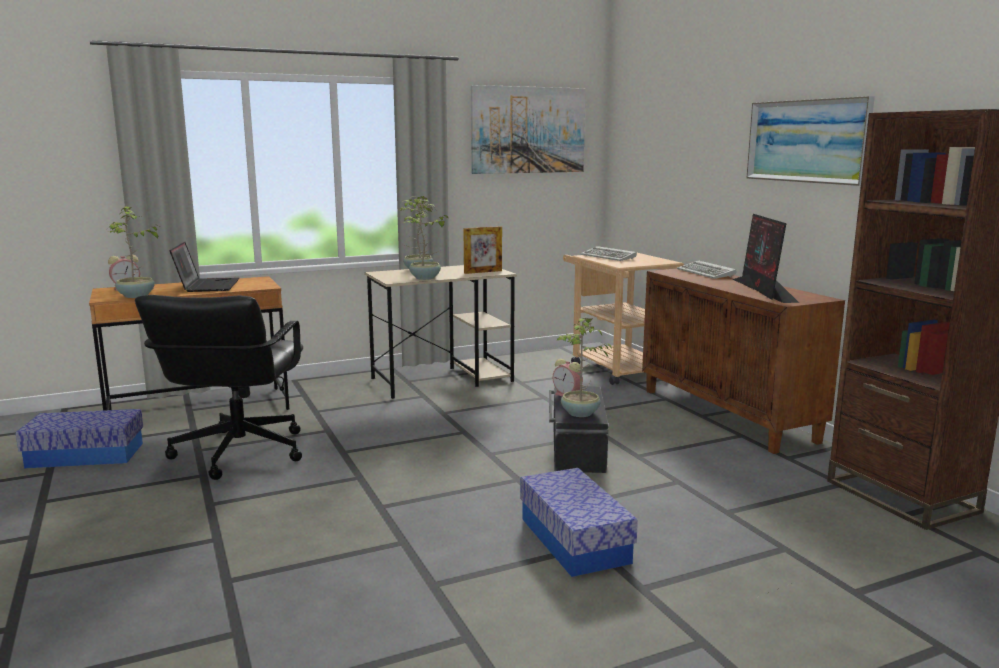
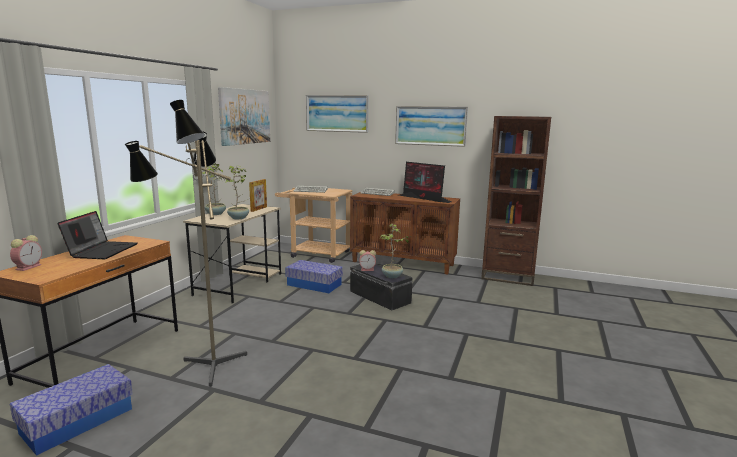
camera: 45 degrees left, 0 degrees up
(136, 296) = (67, 270): potted plant -> none
(207, 286) = (102, 250): laptop -> laptop turned 60 degrees clockwise
(238, 453) = (206, 368): black office chair -> floor lamp
(574, 540) = (457, 335): storage box -> storage box (314, 285)
(675, 122) = (337, 113): none -> picture

